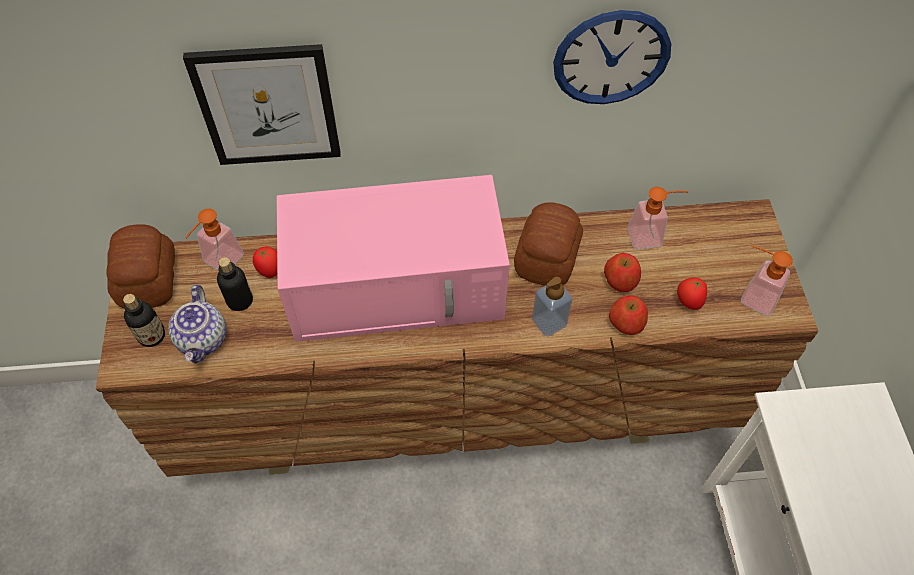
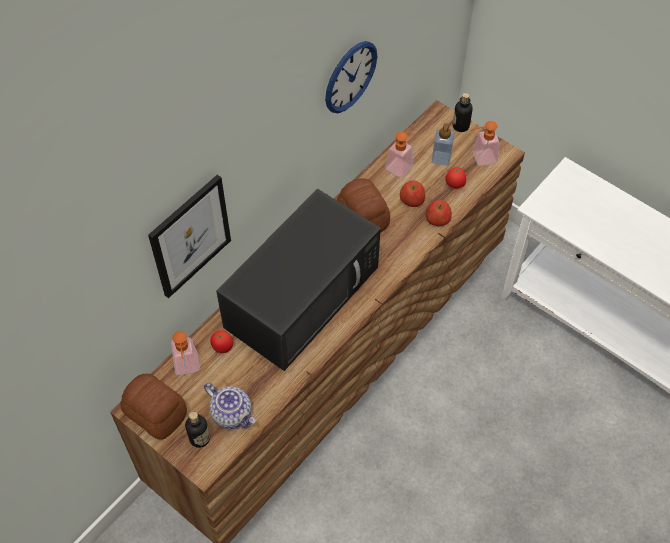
camera: 45 degrees left, 0 degrees up
(240, 301) = (226, 377): bottle -> bottle (460, 126)
(399, 284) = (303, 294): pink microwave -> black microwave
(549, 322) = (401, 250): soap dispenser -> soap dispenser (441, 158)

